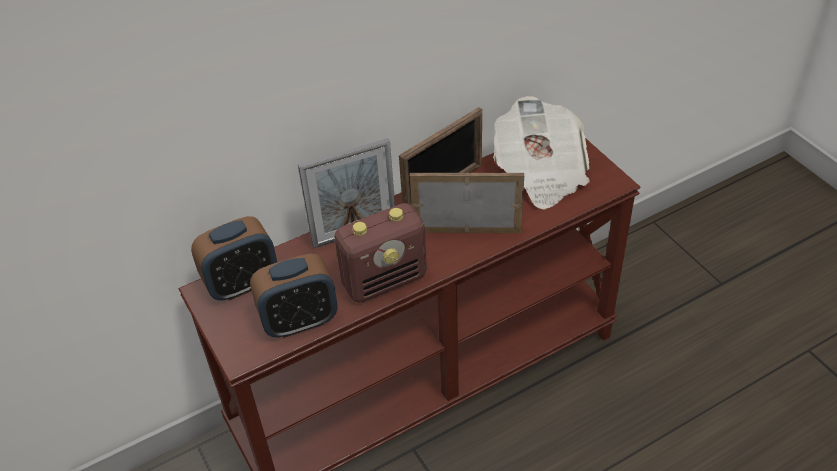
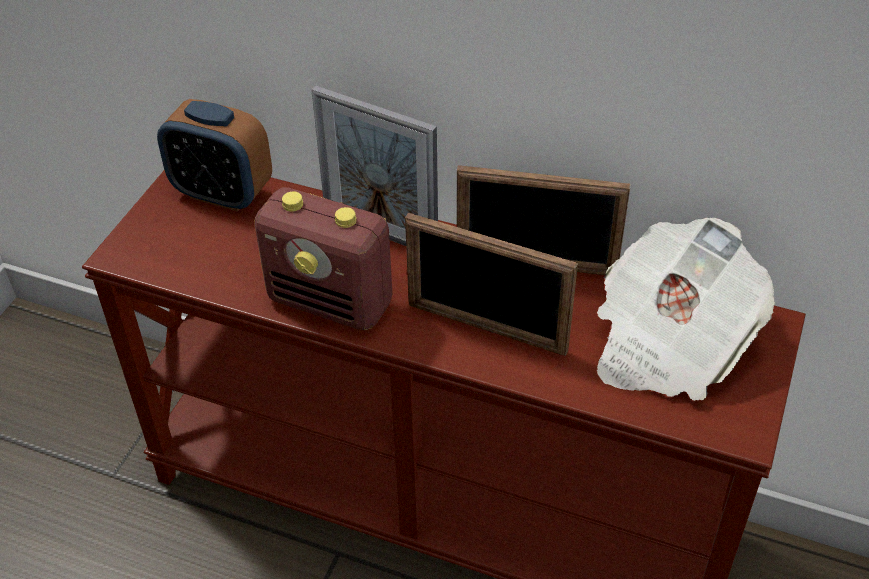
camera: 50 degrees right, 0 degrees up
(299, 321) = (207, 269): alarm clock -> none
(467, 230) = (486, 328): picture frame -> picture frame turned 150 degrees clockwise

